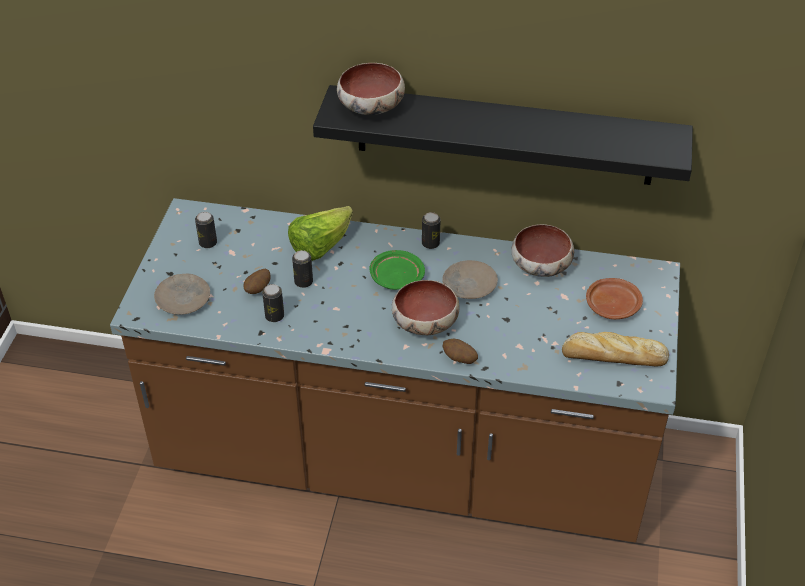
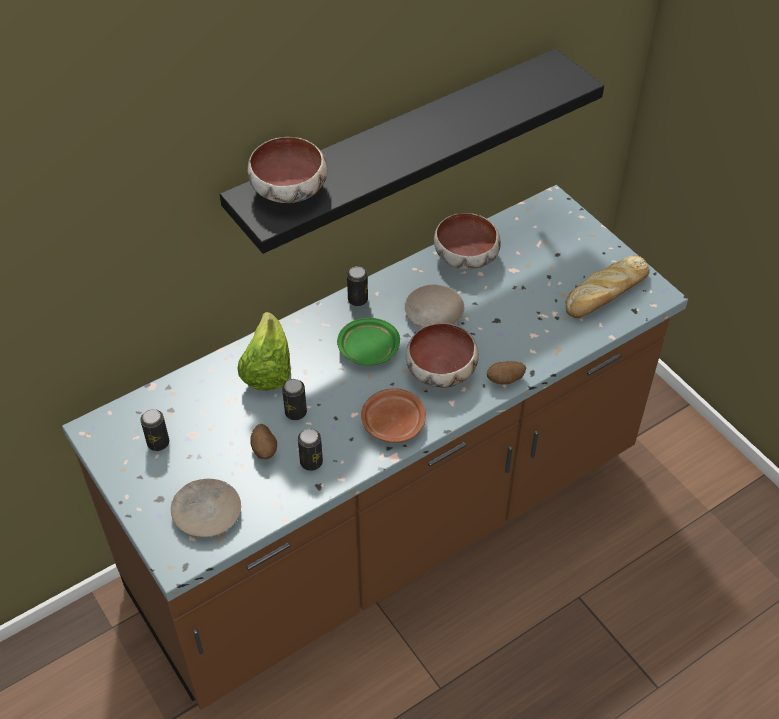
camera: 45 degrees left, 5 degrees up
(612, 305) = (555, 252): brown plate -> brown plate (393, 422)

